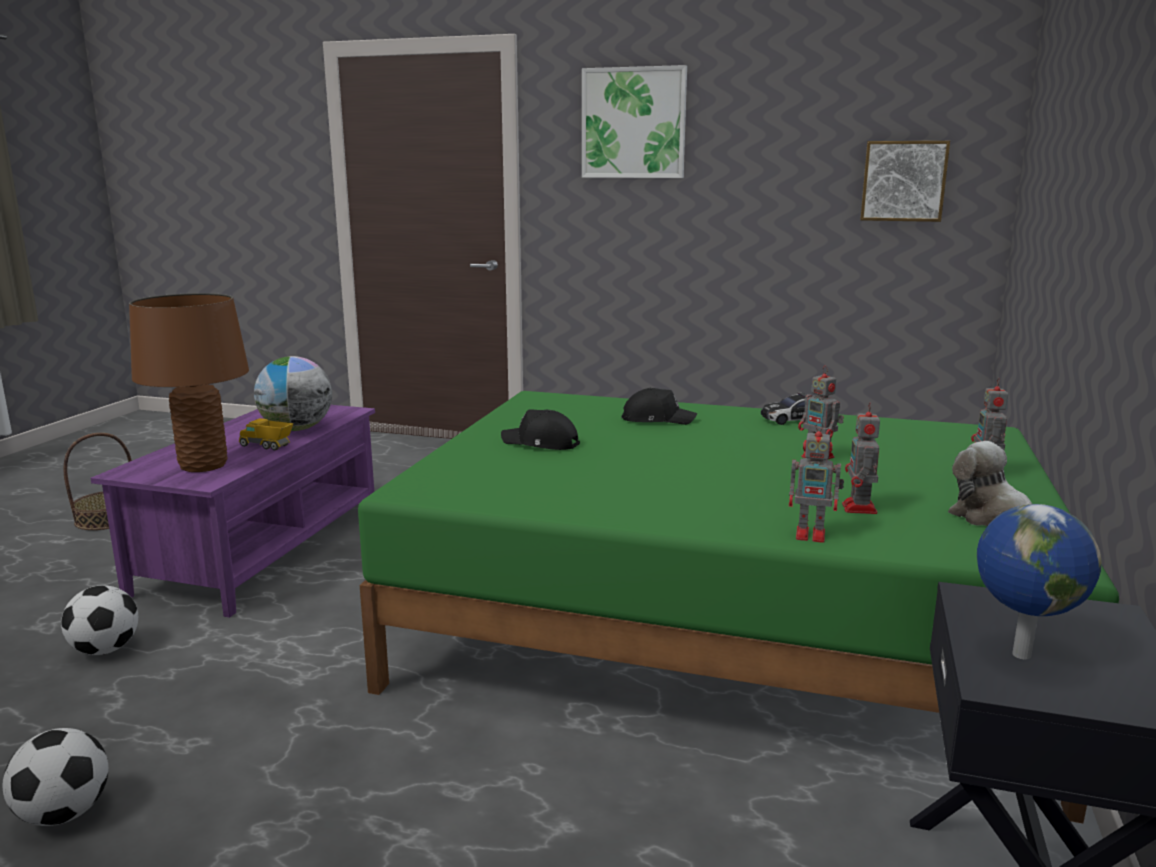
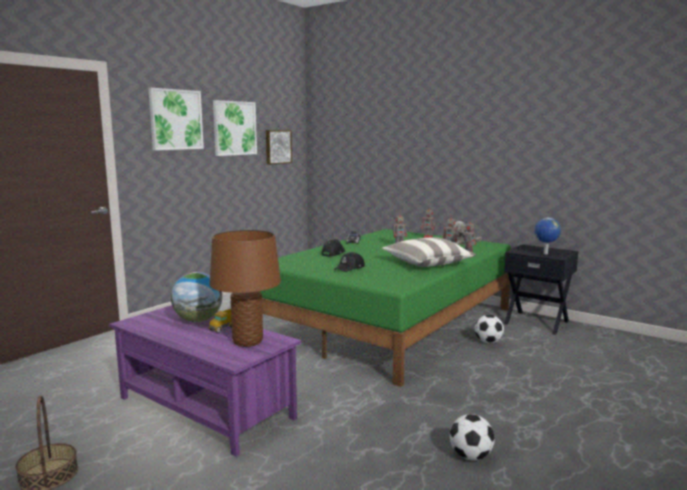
camera: 70 degrees left, 5 degrees down
(105, 650) = (309, 457): football -> football (488, 342)
(653, 497) = (427, 263): none -> pillow
(773, 137) = (234, 128): none -> picture

